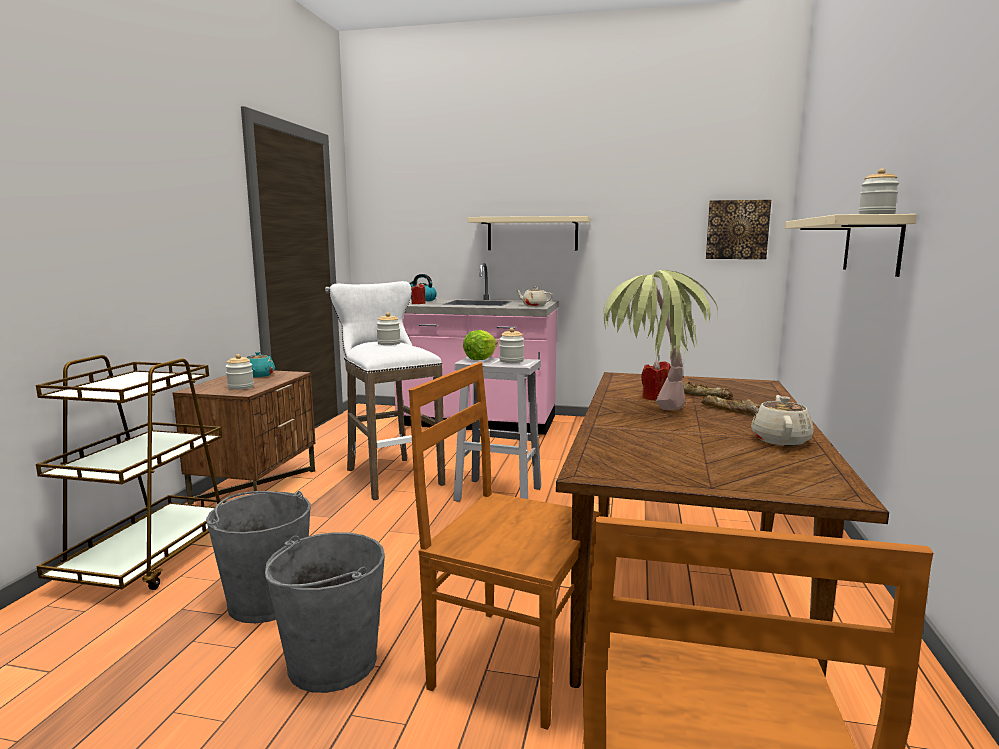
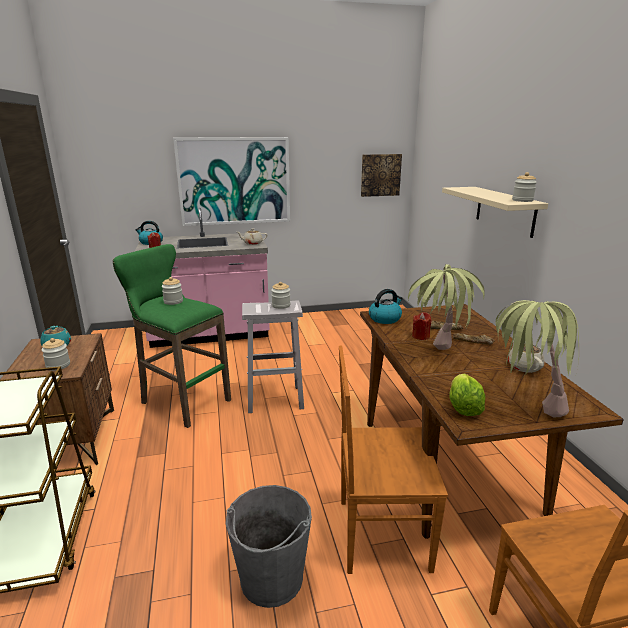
camera: 25 degrees left, 10 degrees up
(267, 601) = (179, 545): grey bucket -> none
(390, 476) = (182, 401): white stool -> green stool
(481, 358) = (256, 306): lettuce -> lettuce (463, 407)
(532, 234) = (234, 181): beige shelf -> picture
(628, 380) = (385, 318): none -> kettle
(711, 472) = (523, 407): none -> potted plant

